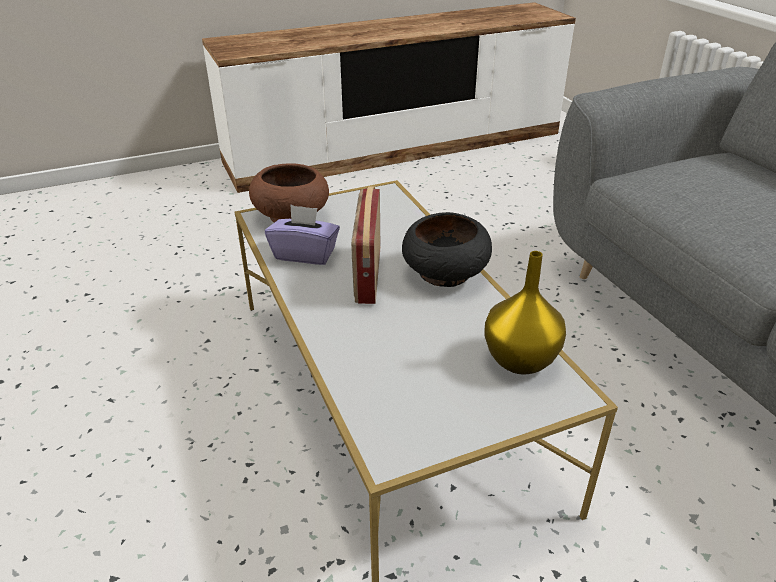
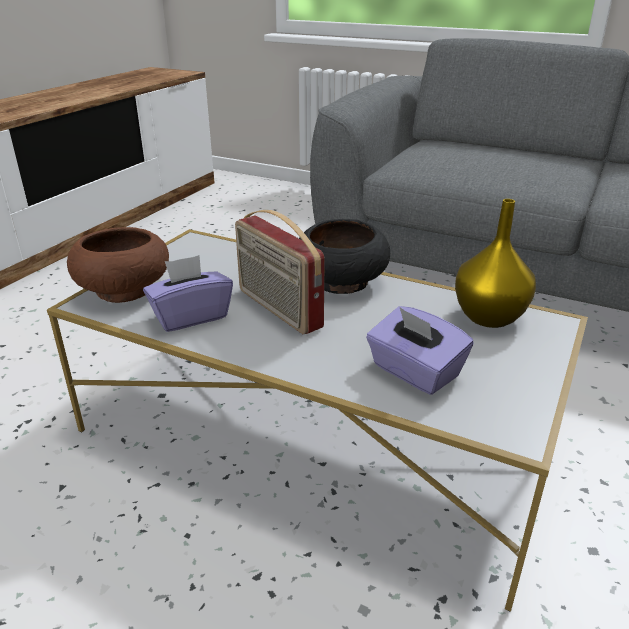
camera: 40 degrees left, 5 degrees down
(389, 371) = (414, 372): none -> purple tissue box

